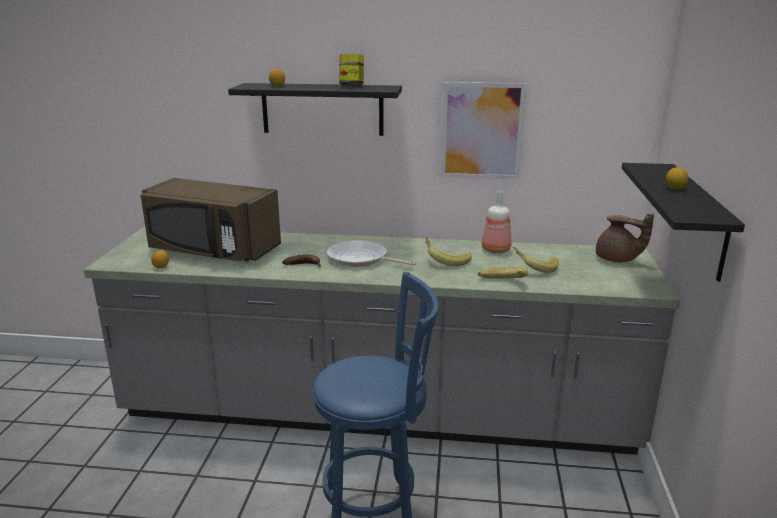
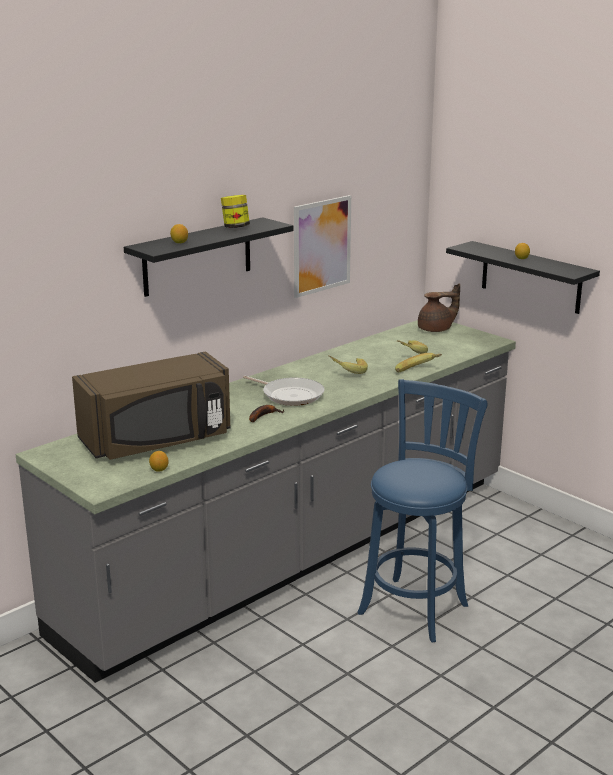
camera: 50 degrees left, 0 degrees up
(360, 259) = (290, 395): frying pan -> frying pan turned 120 degrees counterclockwise
(494, 250) = (355, 352): bottle -> none

